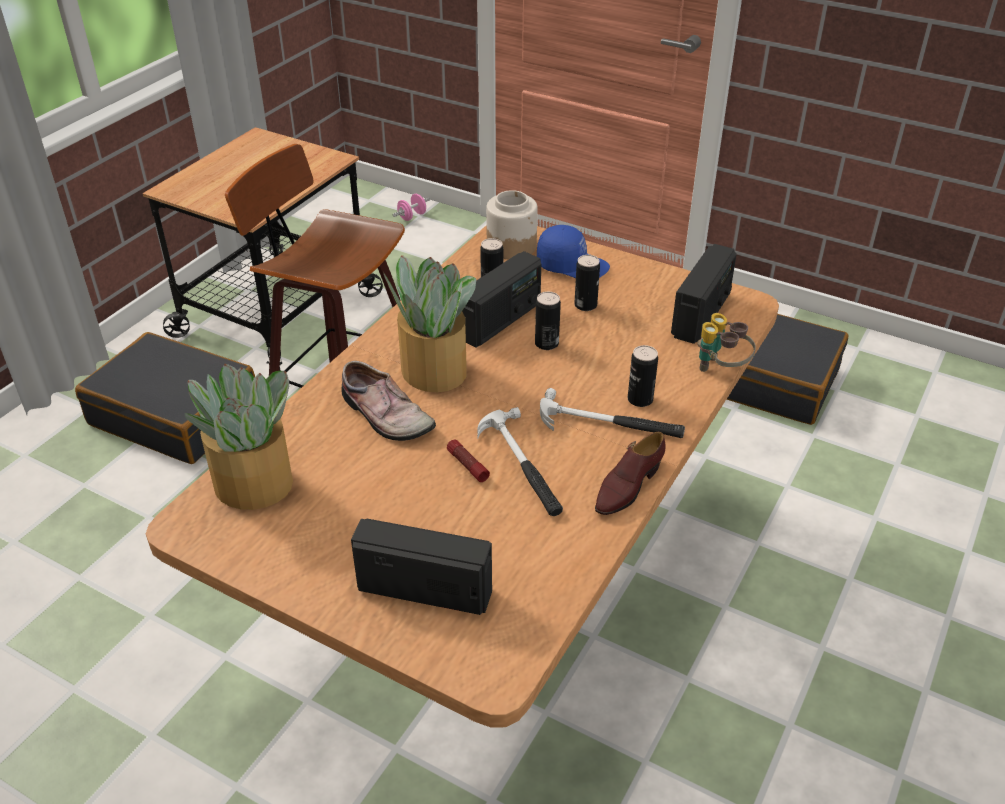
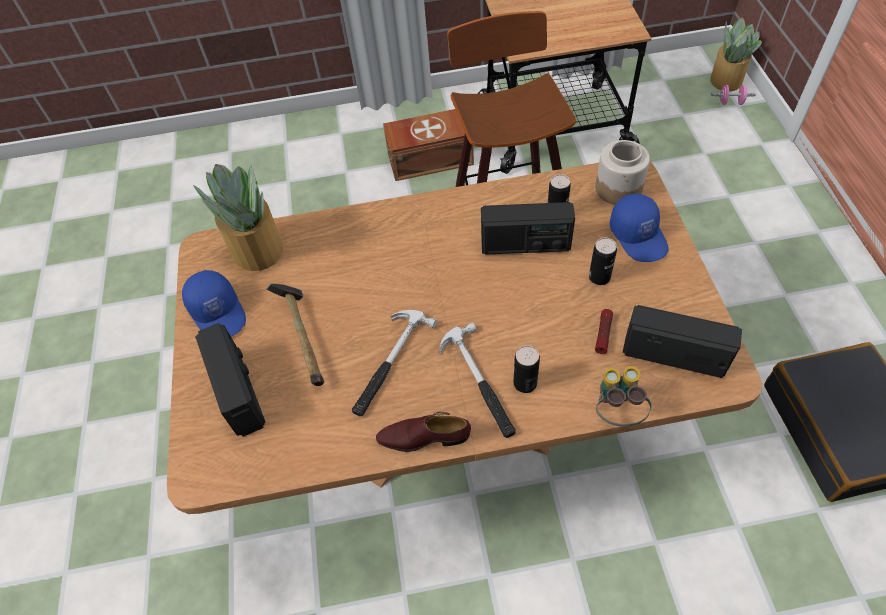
camera: 55 degrees right, 15 degrees up
(175, 414) = (429, 158): black suitcase -> brown storage box
(297, 555) = (219, 312): none -> blue cap
(384, 416) = (368, 260): shoe -> none
(419, 507) = (304, 338): none -> hammer
(433, 370) = (436, 250): potted plant -> potted plant (726, 80)
(467, 465) = (362, 334): flashlight -> flashlight (603, 334)
(546, 344) = (529, 287): can -> none
(701, 315) = (674, 355): radio -> radio turned 150 degrees counterclockwise

